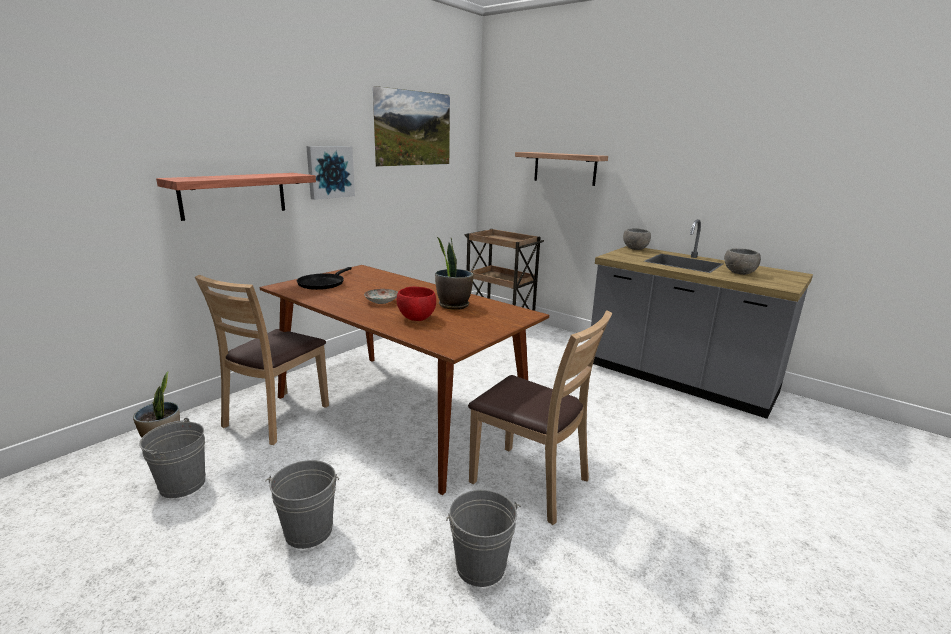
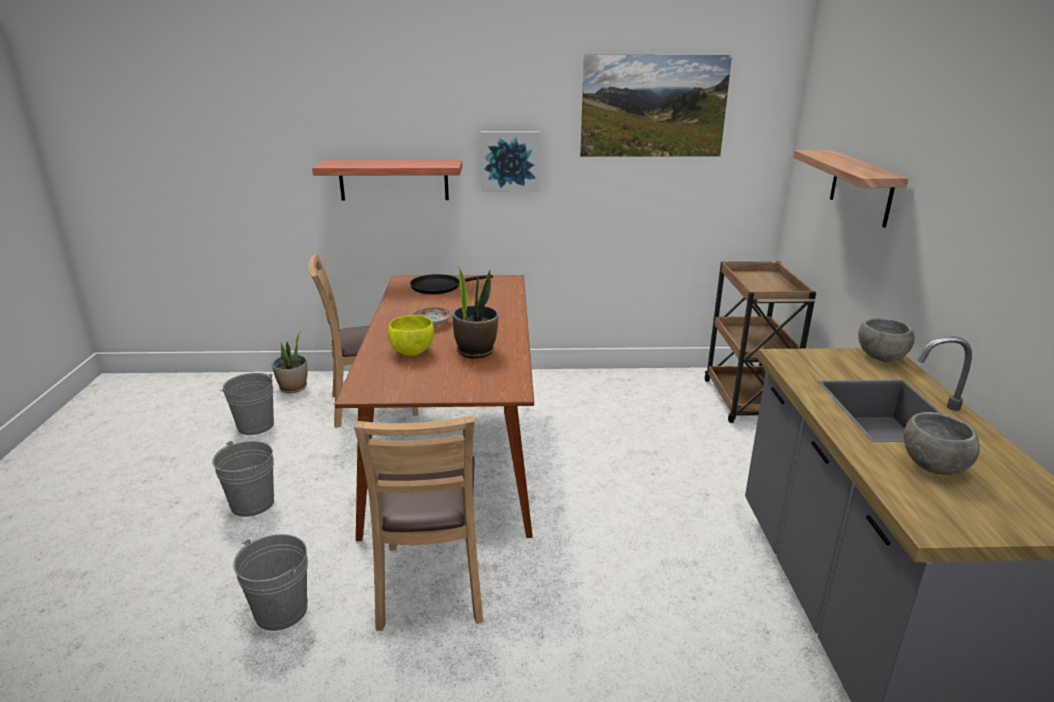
camera: 50 degrees right, 5 degrees up
(416, 318) = (411, 352): red bowl -> yellow bowl

